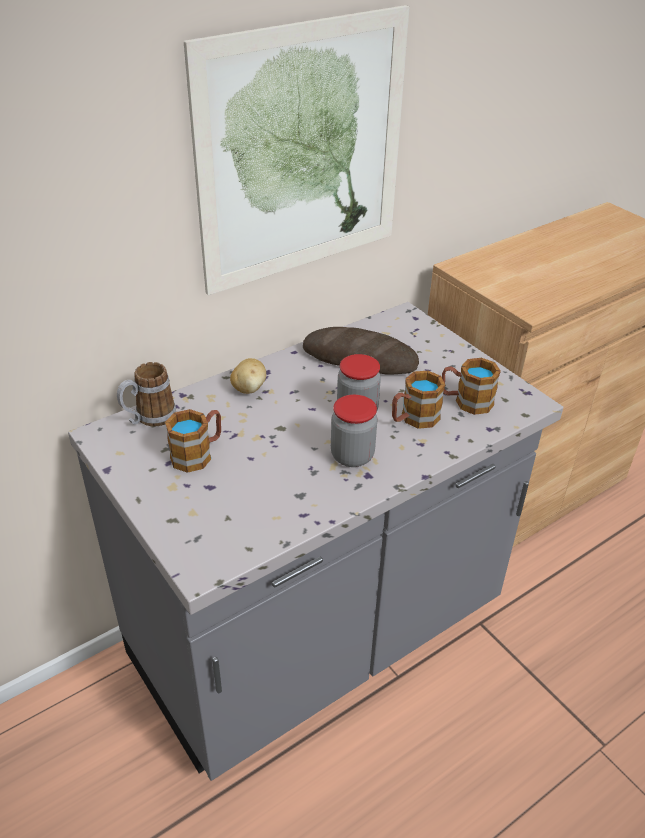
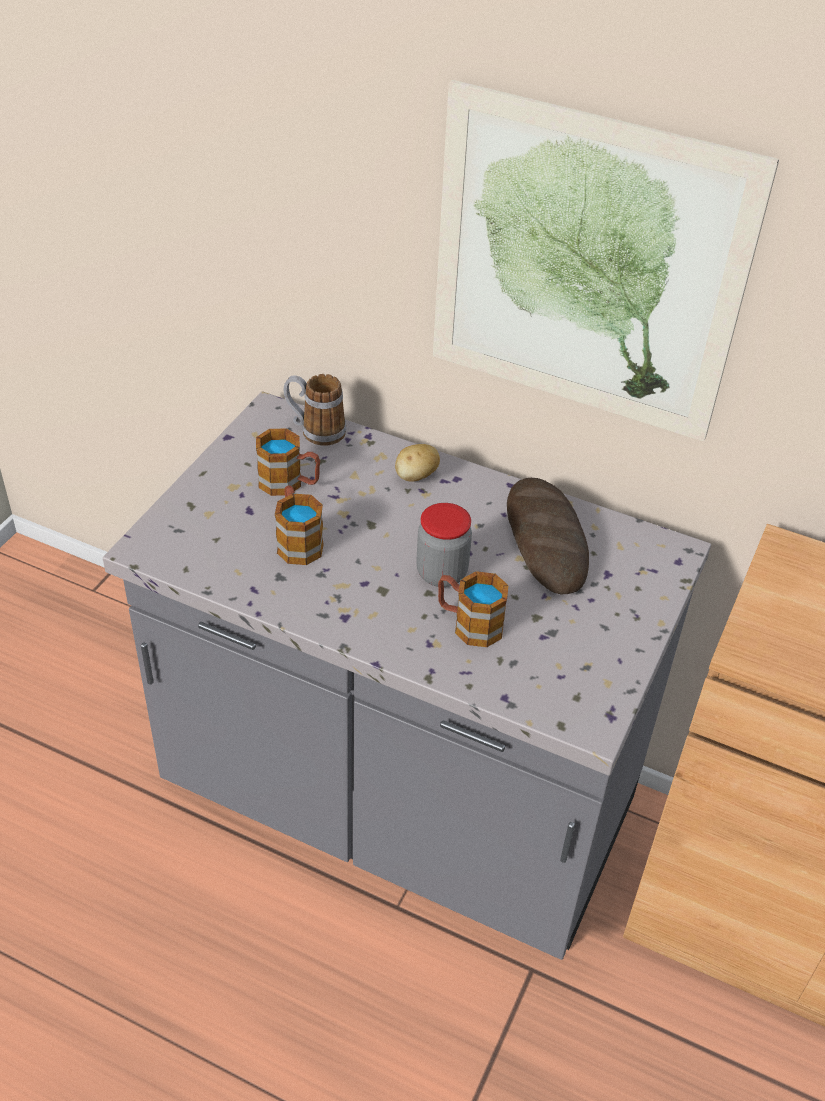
camera: 60 degrees right, 5 degrees up
(352, 456) = (366, 594): jar -> none
(466, 401) = (541, 660): mug -> mug (297, 541)

